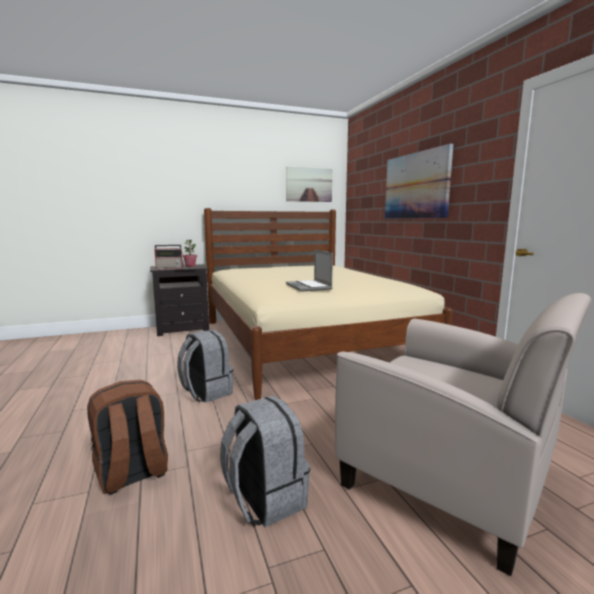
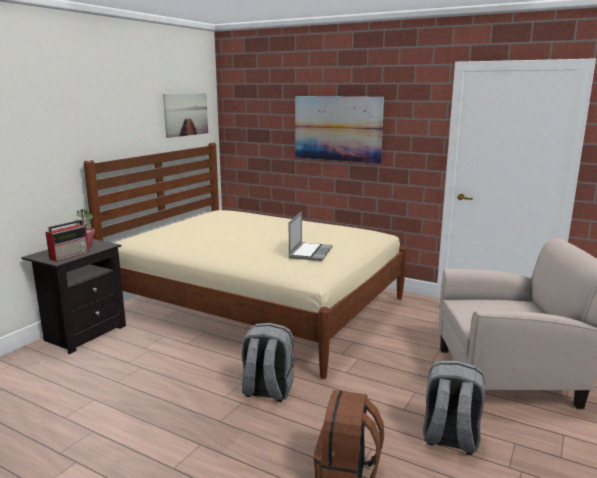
camera: 40 degrees left, 5 degrees up
(309, 287) = (310, 252): laptop -> laptop turned 105 degrees counterclockwise

